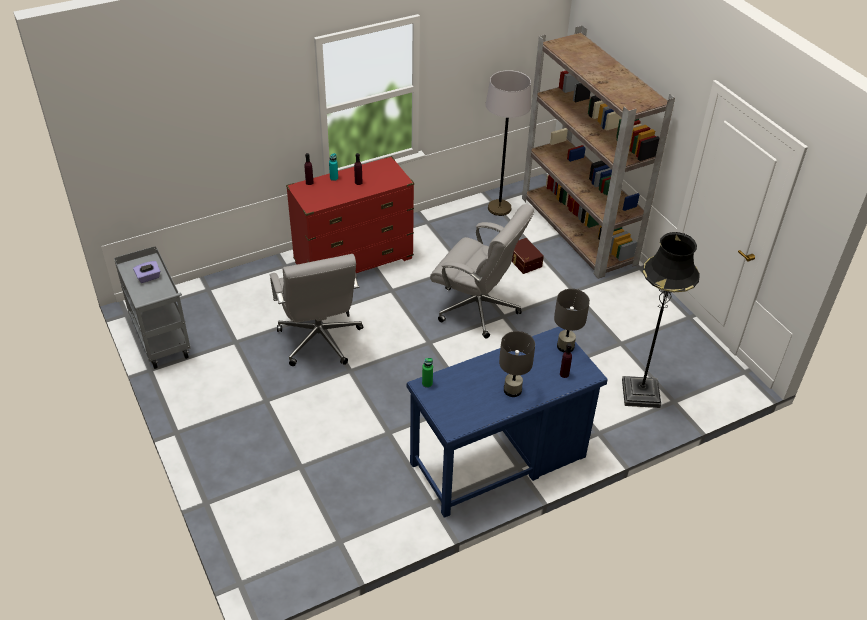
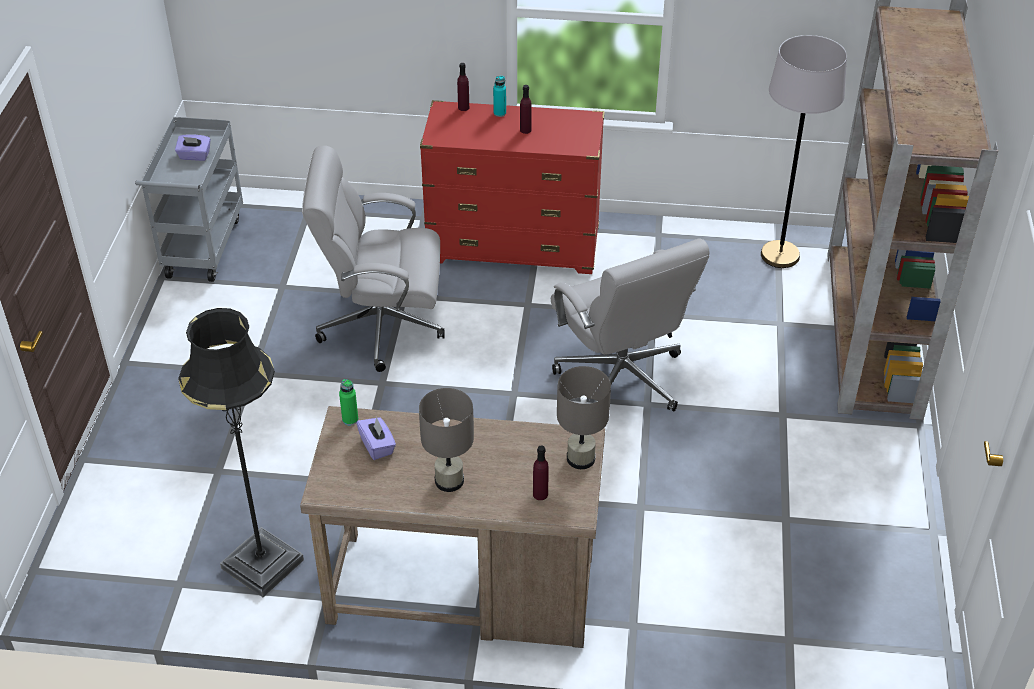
camera: 35 degrees right, 0 degrees up
(319, 338) = (382, 326): grey office chair -> grey office chair turned 75 degrees clockwise
(456, 390) = (377, 446): none -> purple tissue box
(498, 461) = (460, 590): blue desk -> brown desk
(523, 261) = (746, 342): brown storage box -> none
(640, 393) = (748, 603): black floor lamp -> black floor lamp (262, 564)

